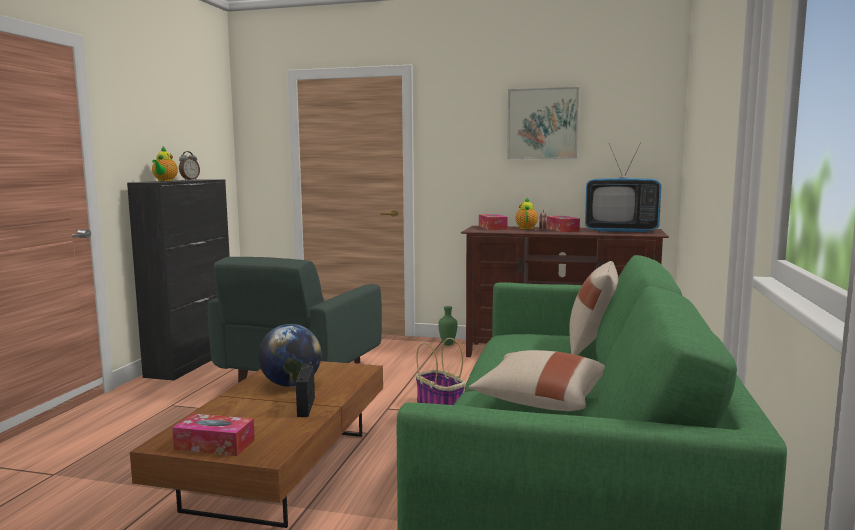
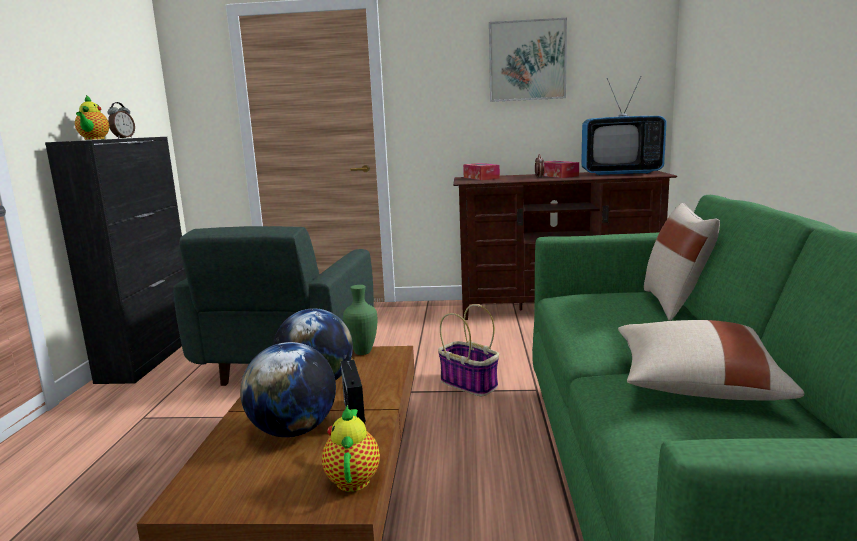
camera: 10 degrees left, 5 degrees up
(214, 445) = (260, 493): tissue box -> none
(257, 412) = (293, 431): none -> globe
(447, 344) = (435, 307): green vase -> green vase (362, 352)
(526, 228) = (518, 176): teapot -> teapot (353, 478)

